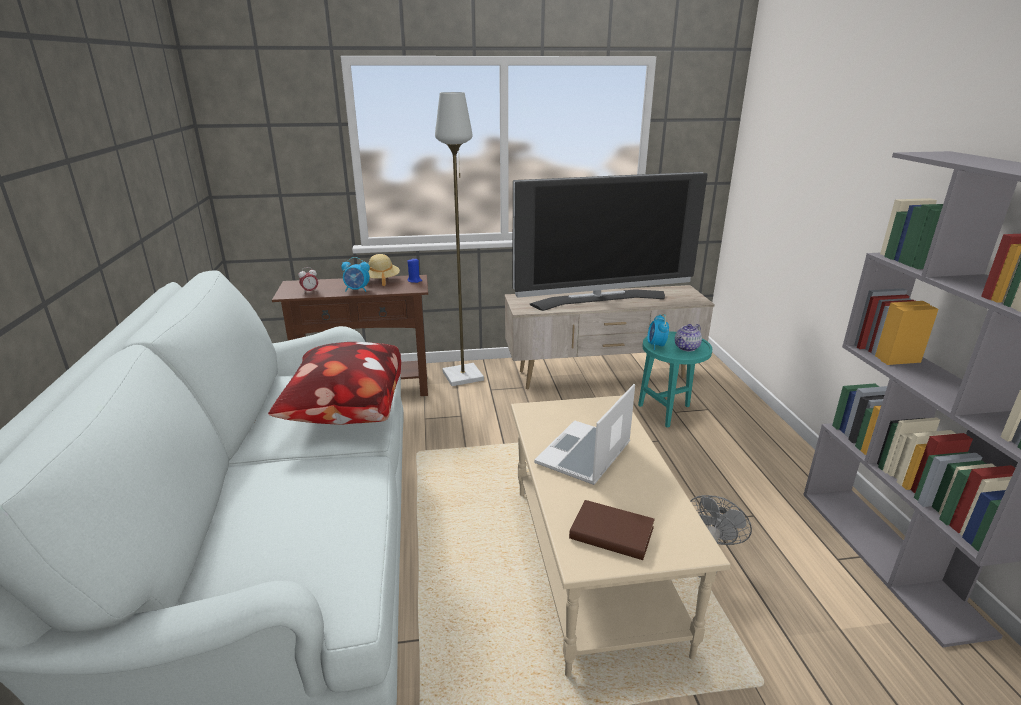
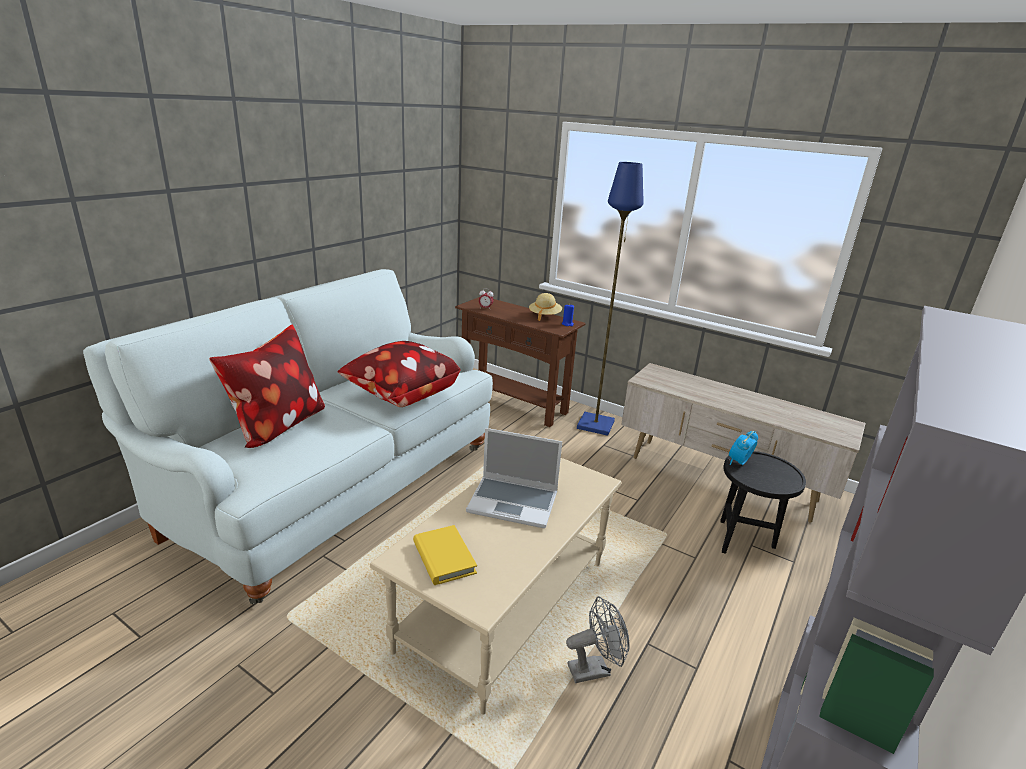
camera: 40 degrees right, 0 degrees up
(254, 516) = (277, 426): none -> pillow
(357, 290) = (516, 317): alarm clock -> none
(463, 375) = (596, 425): grey floor lamp -> blue floor lamp
(584, 455) = (514, 502): laptop -> laptop turned 150 degrees counterclockwise
(600, 300) = (731, 399): television -> none
(611, 533) = (444, 557): brown book -> yellow book
(668, 411) = (744, 541): turquoise side table -> black side table
(687, 348) = (771, 478): teapot -> none

